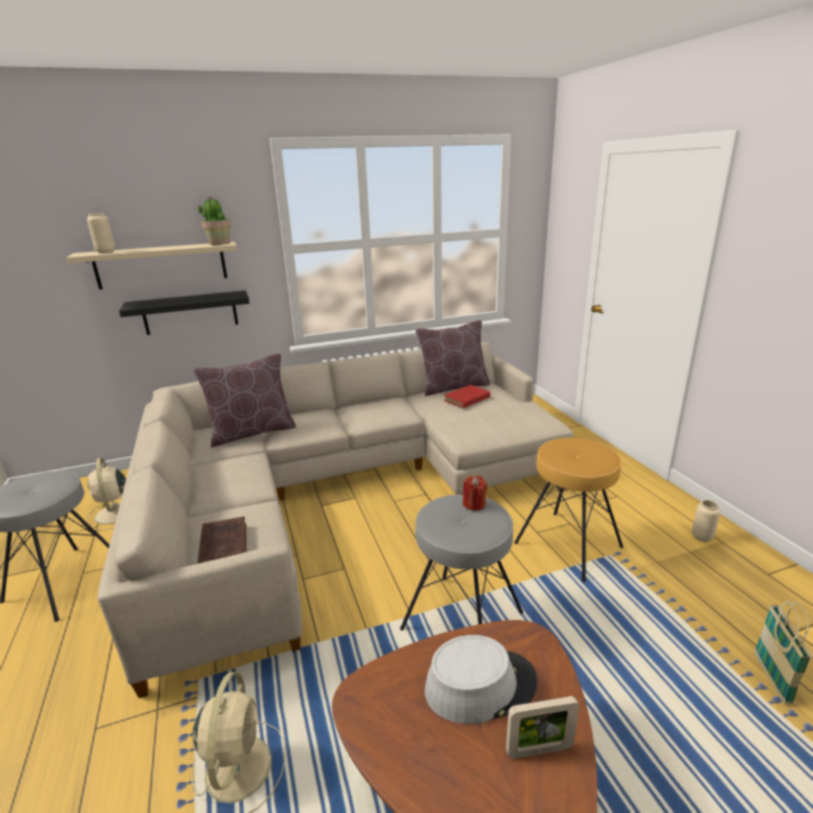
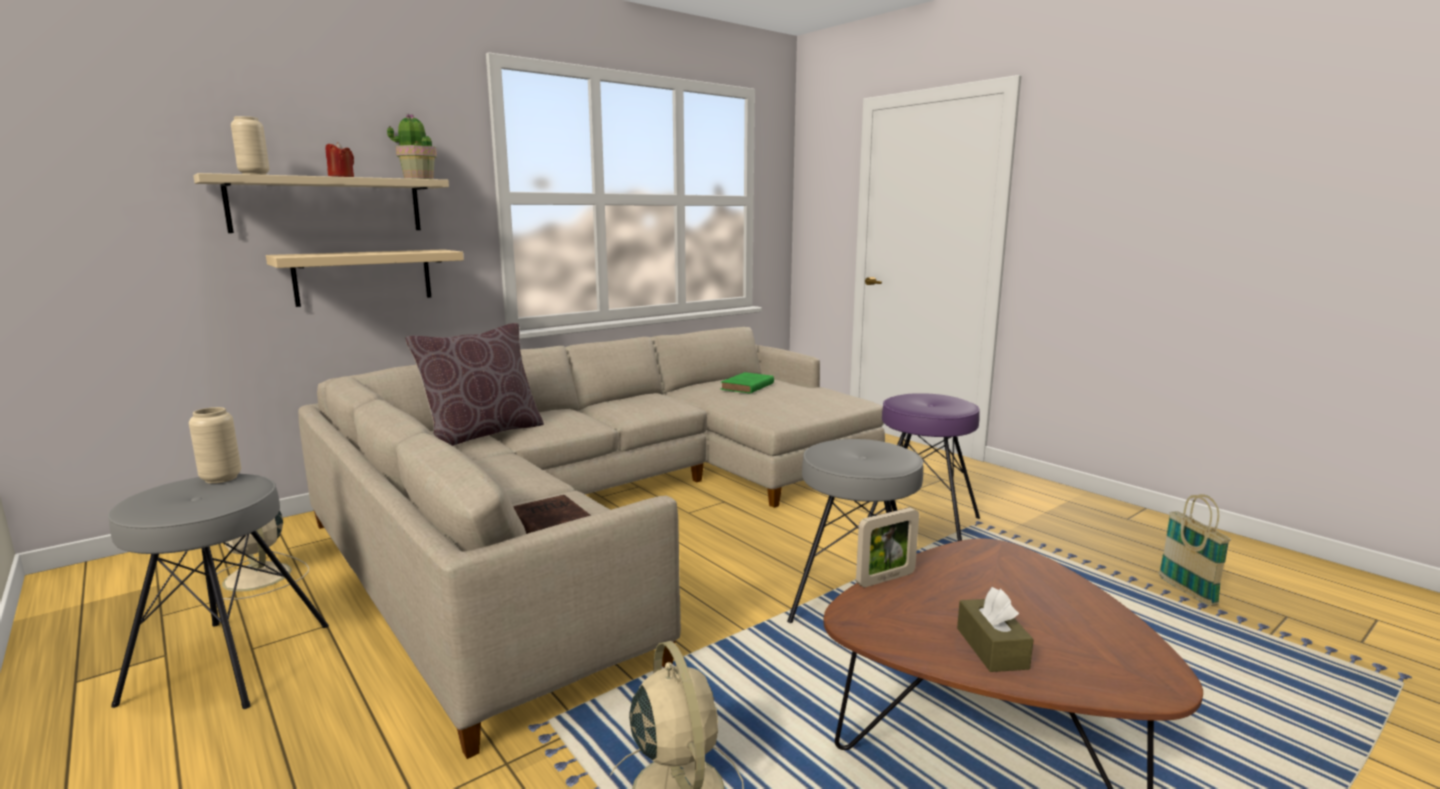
camera: 20 degrees left, 10 degrees down
(190, 312) = (364, 277): black shelf -> beige shelf
(436, 764) = (991, 648): none -> brown tissue box
(453, 387) = (719, 380): brown pillow -> none
(466, 399) = (746, 387): red book -> green book
(474, 504) = (862, 442): red candle -> red candle (341, 177)
(480, 685) = (978, 588): grey hat -> none
(539, 750) = (1080, 618): picture frame -> picture frame (885, 579)
(568, 544) = (922, 523): brown stool -> purple stool
(702, 537) = (1048, 500): beige vase -> beige vase (221, 478)

